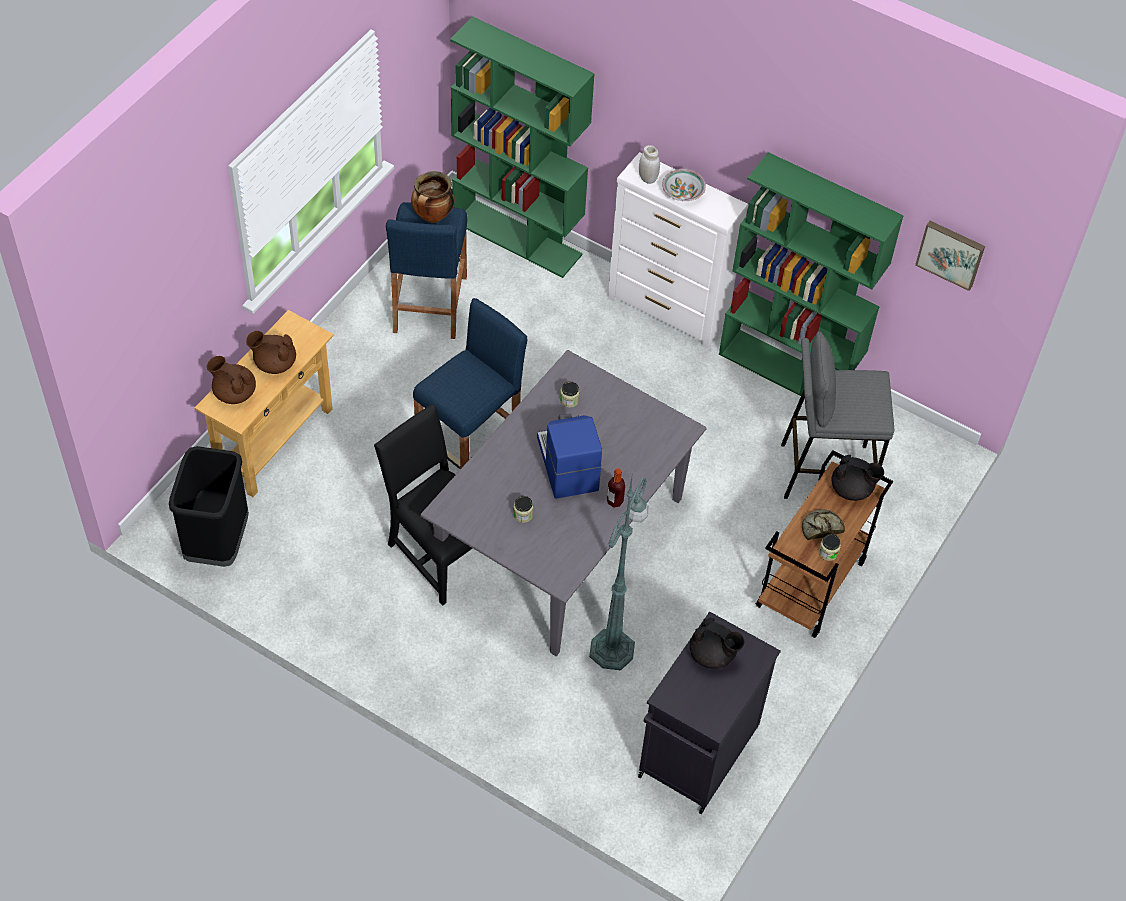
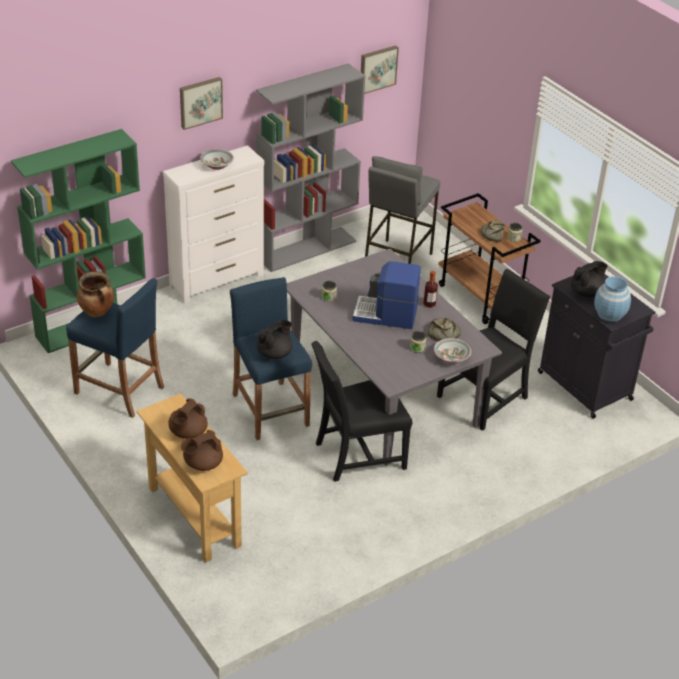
camera: 65 degrees left, 15 degrees down
(217, 542) = (273, 581): black trash can -> none
(523, 554) = (452, 357): none -> bowl
(564, 532) = (443, 334): none -> bread
(613, 648) = (486, 397): green floor lamp -> black chair
(648, 178) = (191, 175): white jar -> none
(678, 691) = (609, 315): none -> blue vase
(698, 114) = (200, 102): none -> picture
(788, 372) = (307, 249): green bookcase -> grey bookcase
(852, 489) = (470, 213): black teapot -> black teapot (275, 353)

